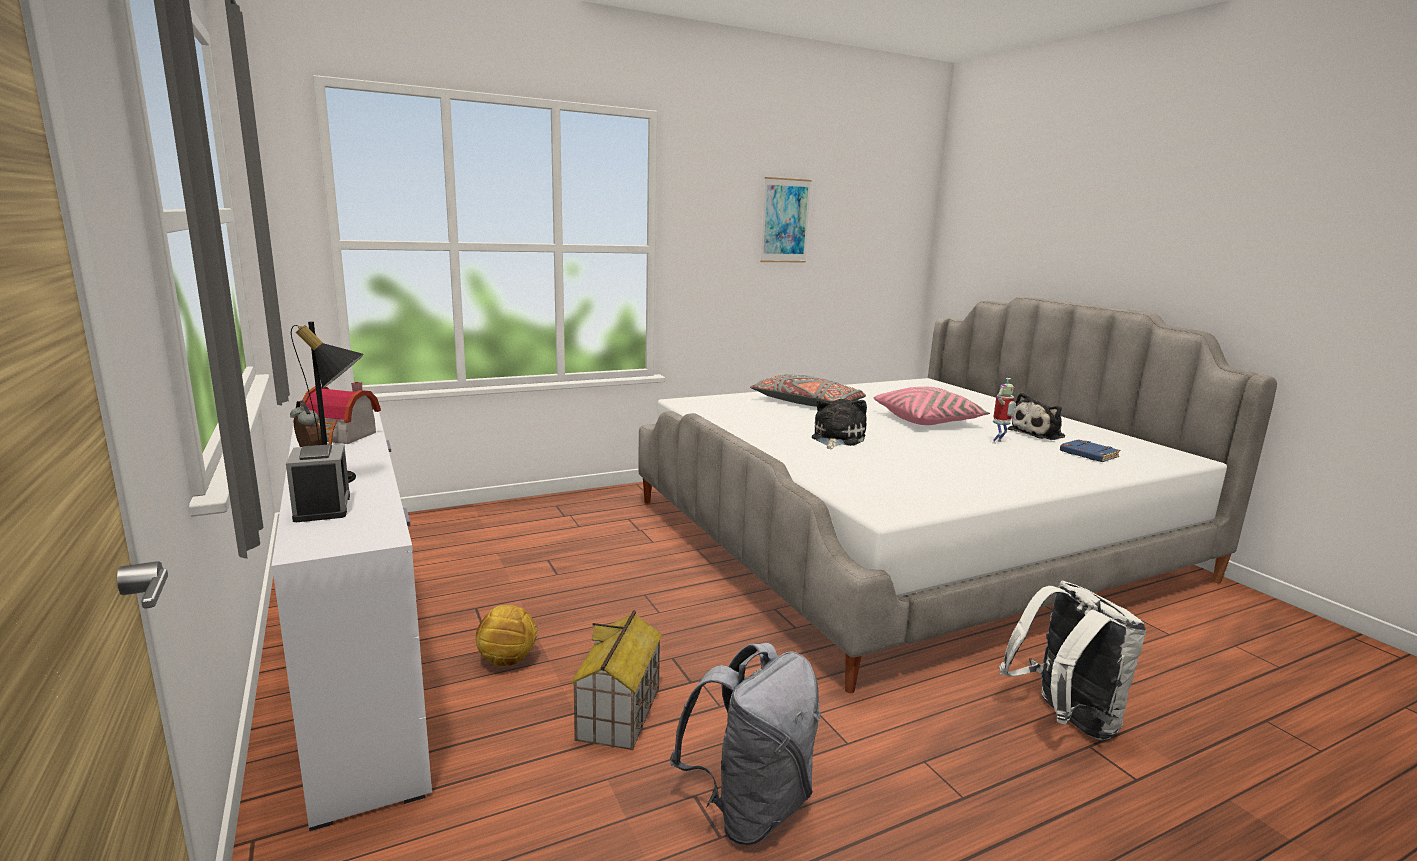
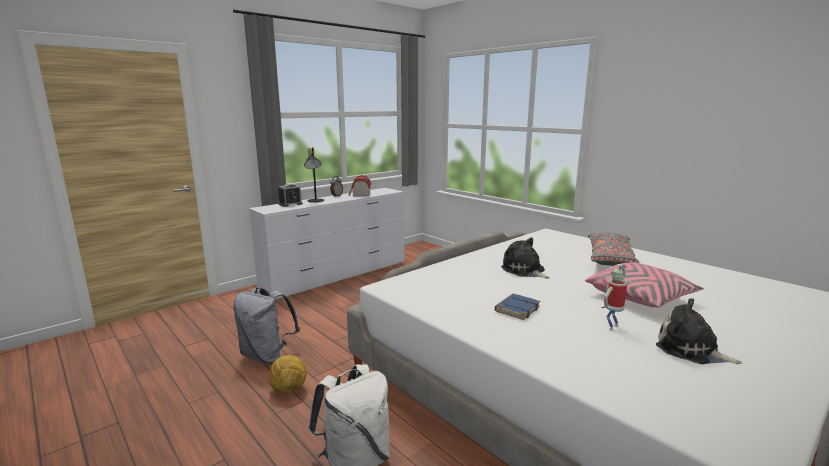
camera: 75 degrees right, 0 degrees up
(507, 660) = (350, 294): football -> football (289, 389)
(619, 713) = (322, 321): toy house -> none
(785, 221) = (708, 109): picture -> none
(836, 439) = (524, 270): plush toy -> plush toy turned 135 degrees counterclockwise
(998, 442) = (611, 326): toy robot -> toy robot turned 105 degrees clockwise
(1087, 455) = (638, 372): blue book -> blue book (517, 309)

